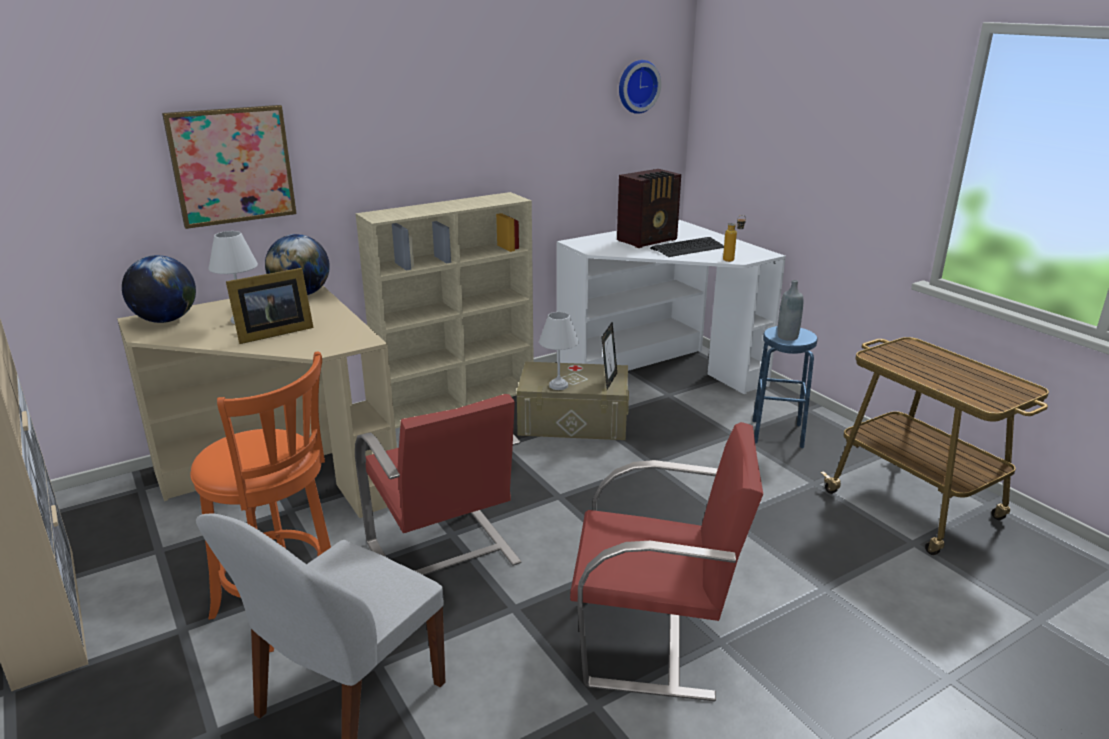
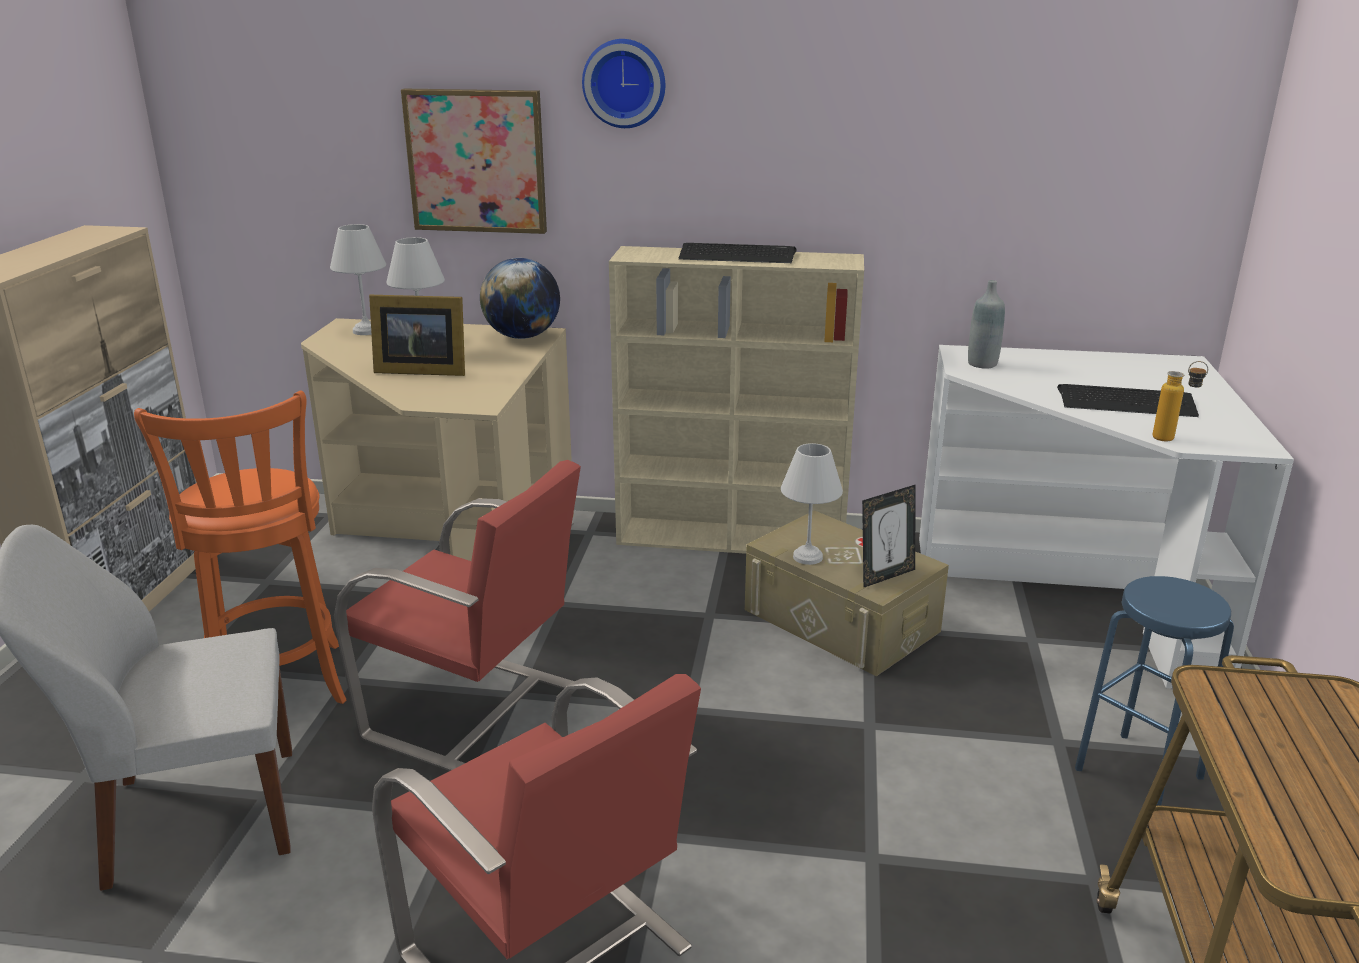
camera: 40 degrees right, 0 degrees up
(166, 320) = (365, 331): globe -> white table lamp
(443, 555) = (474, 713): red chair -> red chair turned 75 degrees counterclockwise
(444, 205) = (737, 256): none -> keyboard
(637, 86) = (1140, 111): wall clock -> wall clock (625, 83)
(648, 240) = (1083, 375): radio -> none
(787, 337) = (1164, 601): grey bottle -> grey bottle (982, 364)

